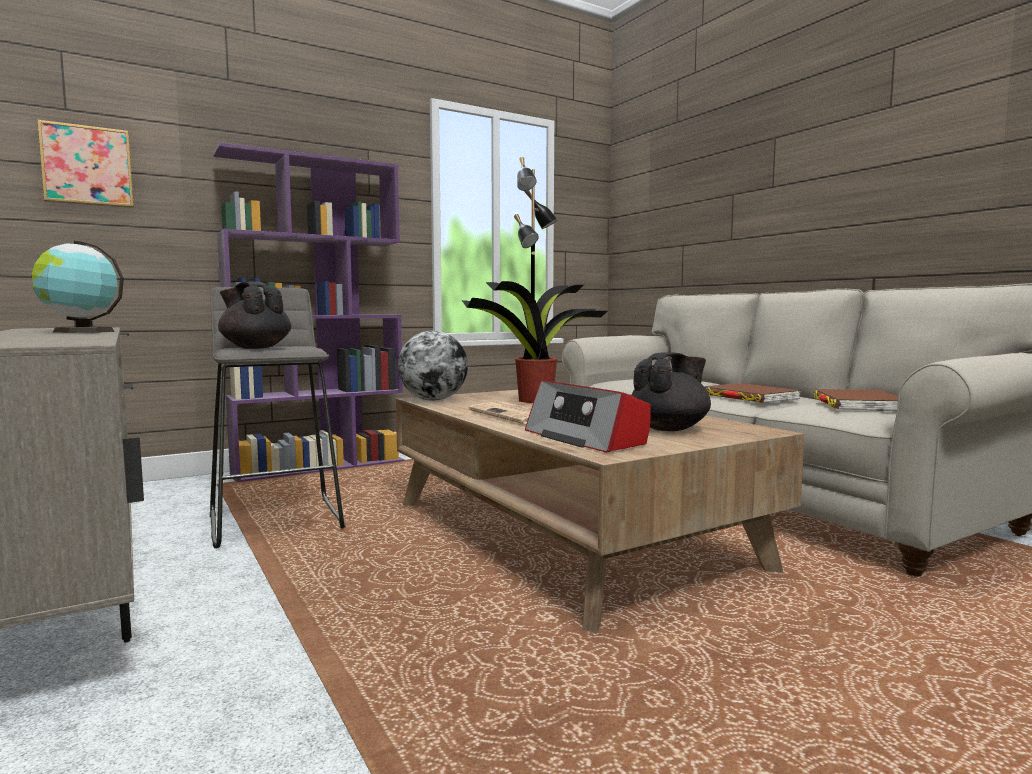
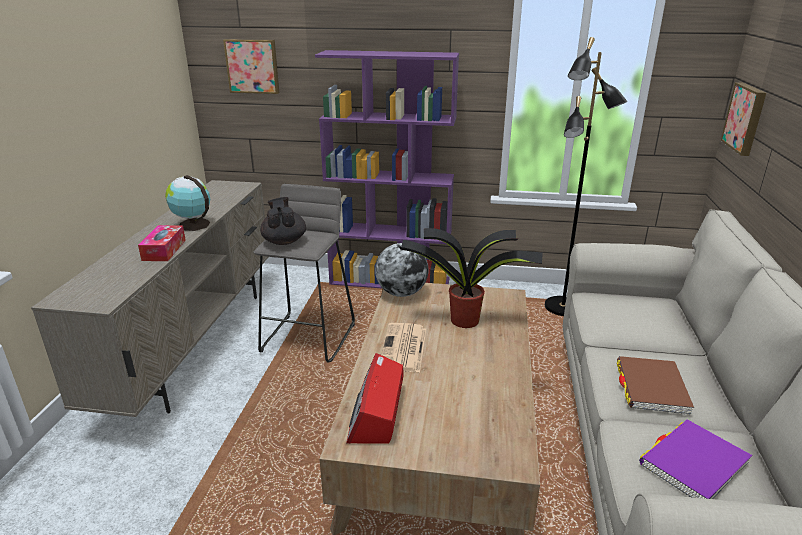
camera: 40 degrees right, 20 degrees up
(80, 335) = (164, 250): none -> tissue box
(640, 238) = (745, 118): none -> picture
(669, 429) = (455, 423): black teapot -> none
(858, 405) = (693, 464): brown book -> purple book

